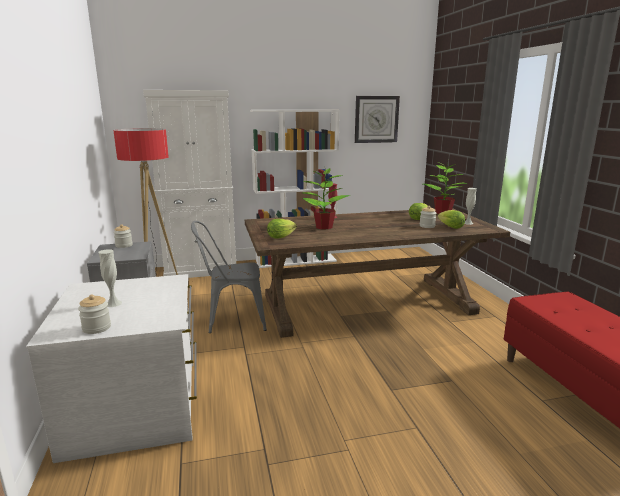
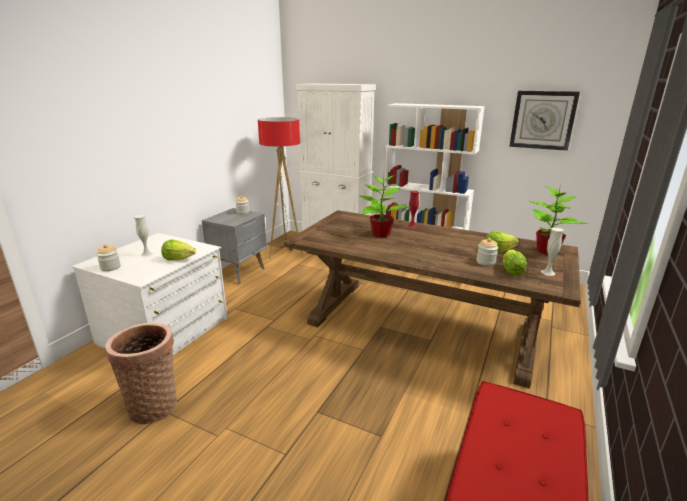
camera: 40 degrees right, 5 degrees up
(231, 320) = (296, 295): grey chair -> none
(246, 466) = (154, 404): none -> basket
(280, 237) = (325, 234): lettuce -> lettuce (178, 259)

